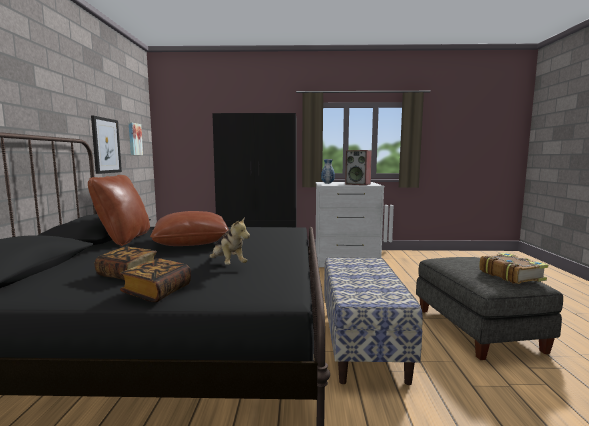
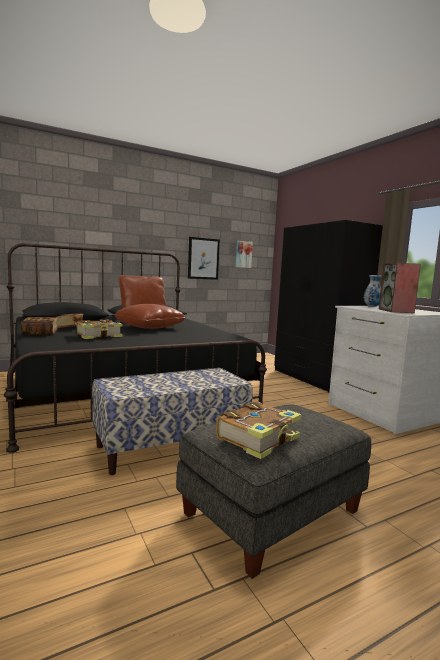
camera: 60 degrees right, 0 degrees up
(227, 265) = (99, 336): plush toy -> book

